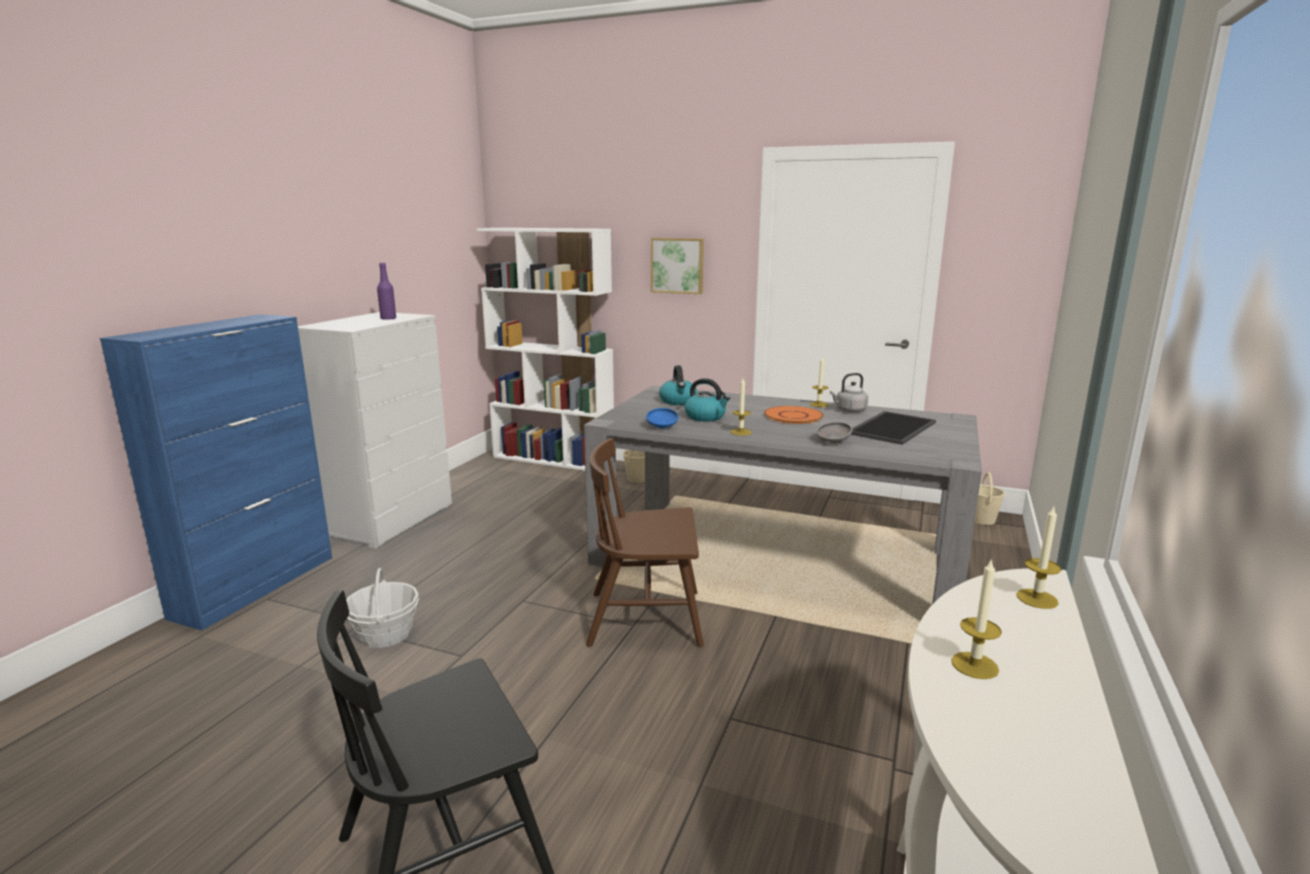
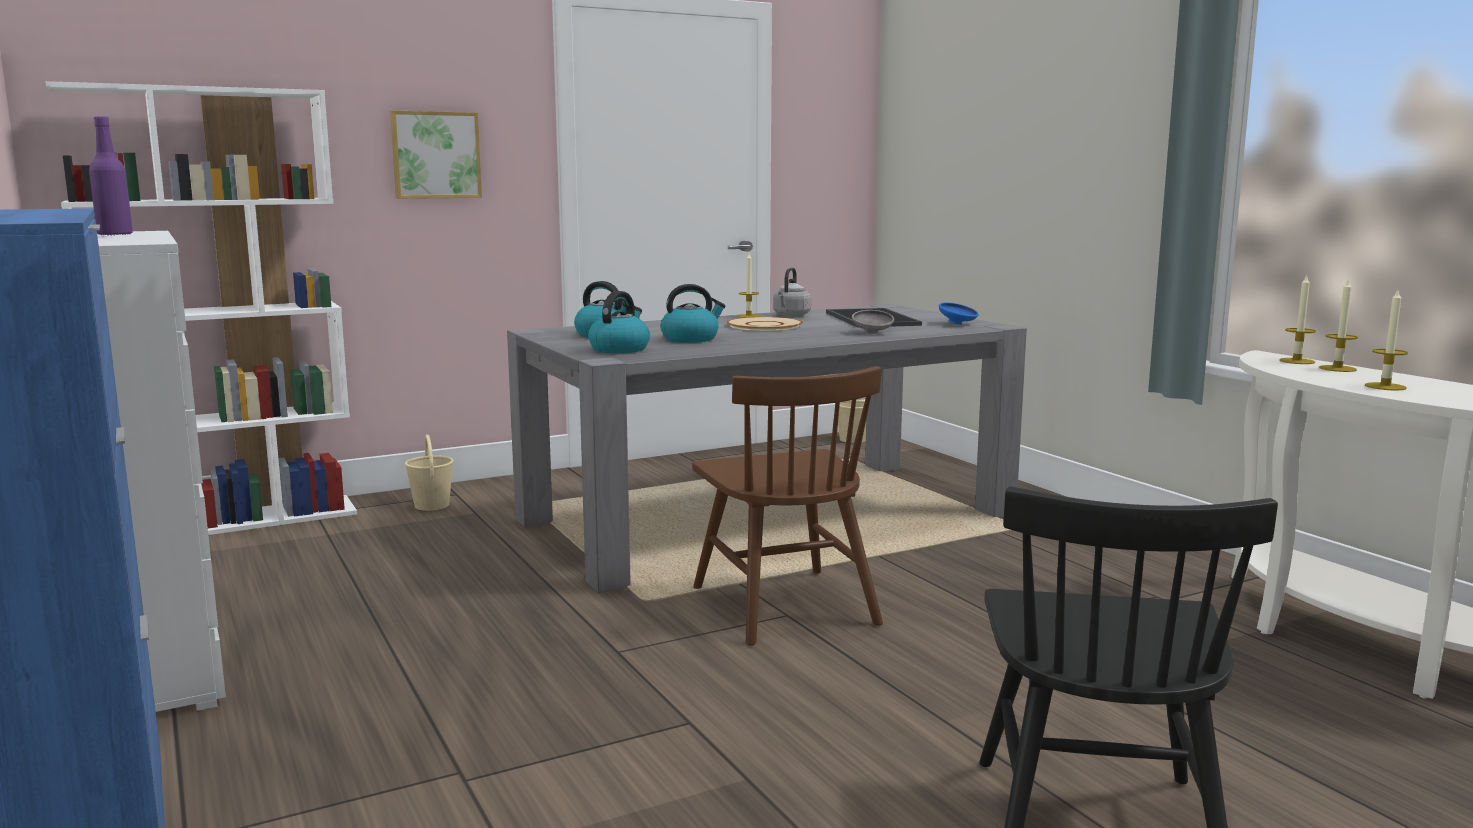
camera: 50 degrees left, 5 degrees down
(385, 634) = (534, 760): basket -> none
(641, 415) = (620, 349): none -> kettle
(646, 618) = (784, 605): brown chair -> brown chair turned 60 degrees counterclockwise
(662, 427) = (687, 352): blue bowl -> blue bowl (958, 324)
(741, 432) = (773, 341): candle -> candle (1337, 368)
(793, 416) = (764, 325): orange plate -> beige plate

